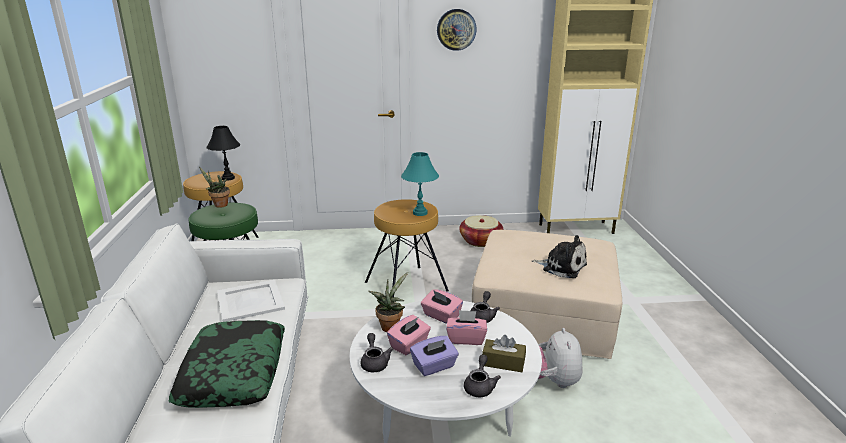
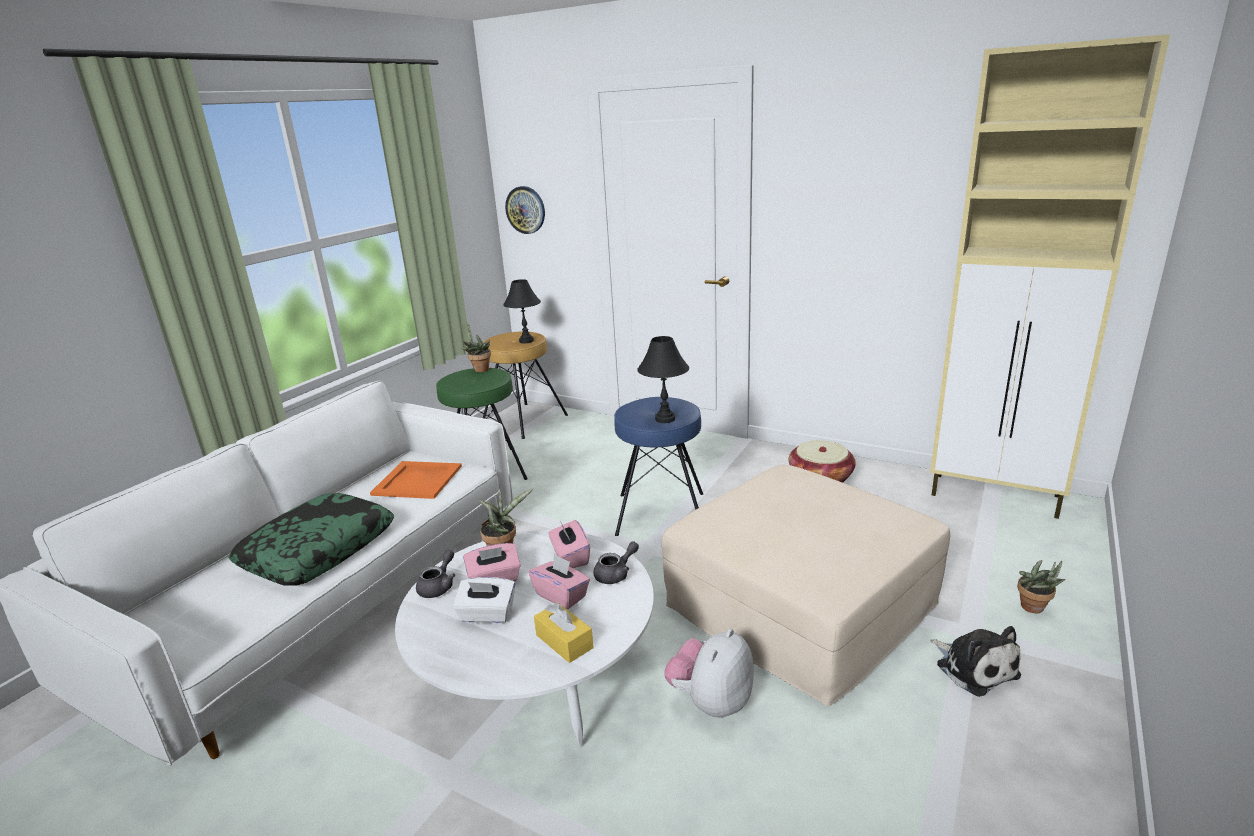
camera: 35 degrees right, 0 degrees up
(250, 301) = (416, 480): white tray -> orange tray
(406, 286) = (661, 514): brown stool -> blue stool
(420, 213) = (665, 419): turquoise table lamp -> black table lamp
(434, 366) = (487, 615): purple tissue box -> white tissue box
(456, 29) = (817, 165): wall clock -> wall clock (525, 210)
(480, 386) = (502, 659): grey teapot -> none
(503, 362) = (564, 641): brown tissue box -> yellow tissue box
(561, 267) = (799, 540): plush toy -> plush toy (974, 667)
(646, 280) = (1035, 609): none -> potted plant

